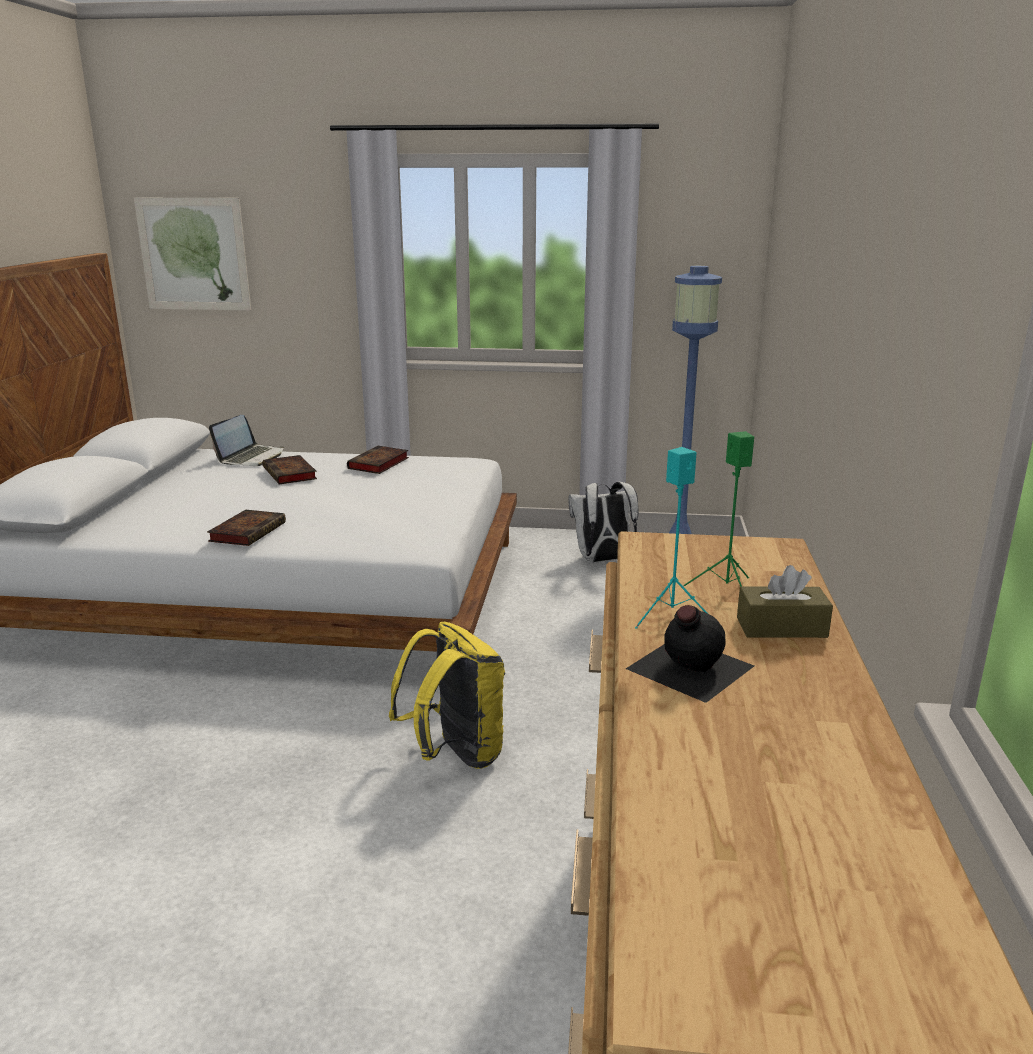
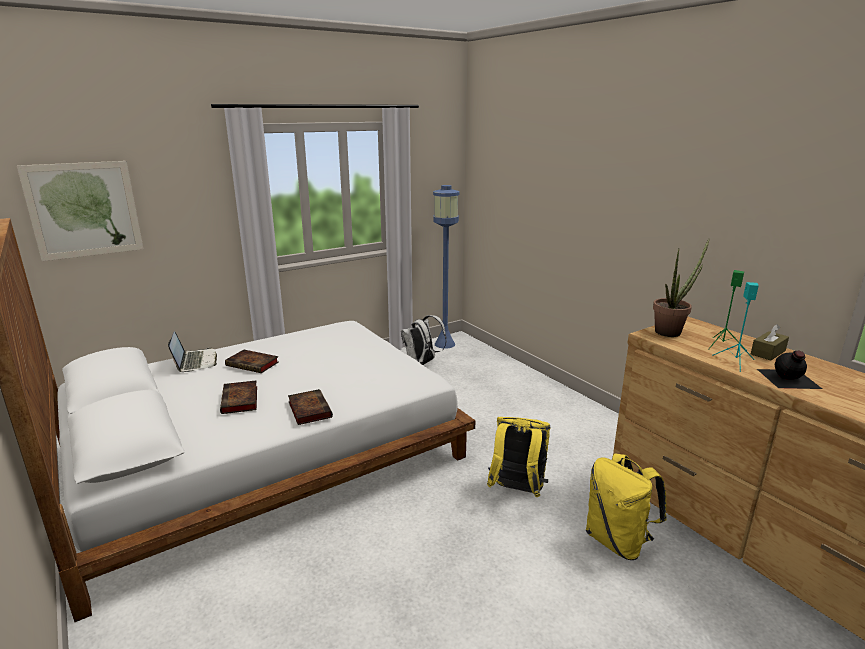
camera: 40 degrees left, 0 degrees up
(378, 464) = (297, 341): book -> book (240, 401)
(475, 881) = (618, 541): none -> yellow backpack
(698, 549) = (671, 331): none -> potted plant

